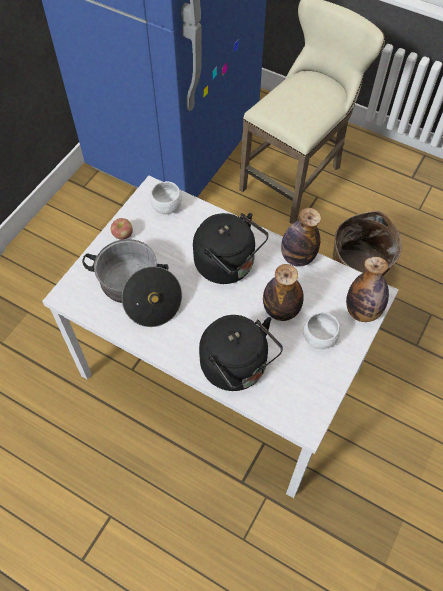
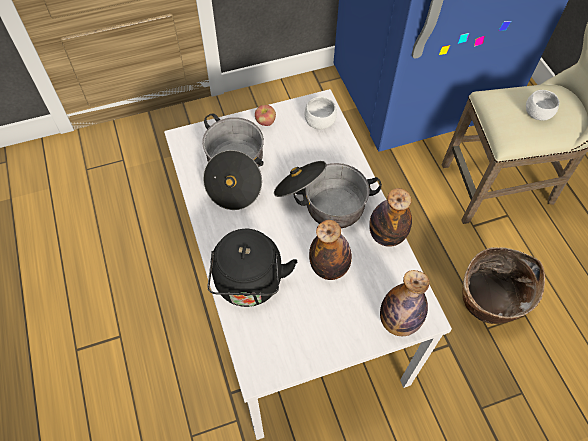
camera: 40 degrees right, 0 degrees up
(228, 265) = (322, 201): black kettle -> cooking pot
(319, 338) = (338, 314): white bowl -> white bowl (537, 114)

